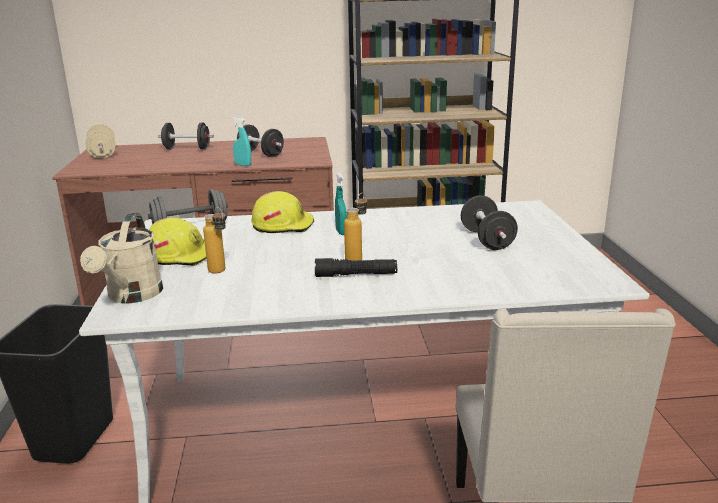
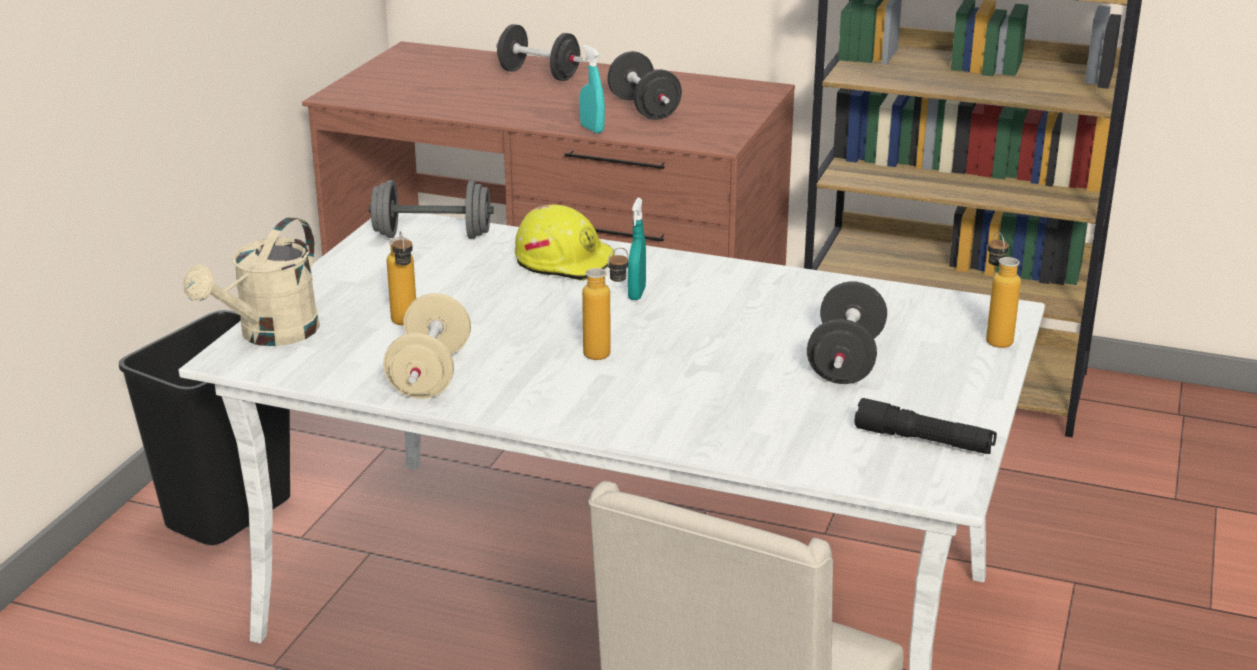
camera: 25 degrees right, 5 degrees up
(102, 154) = (406, 63): beige dumbbell -> beige dumbbell (430, 375)
(180, 255) = (379, 283): yellow hard hat -> none
(356, 275) = (580, 375): black flashlight -> black flashlight (923, 441)
(539, 216) = (994, 337): none -> bottle

